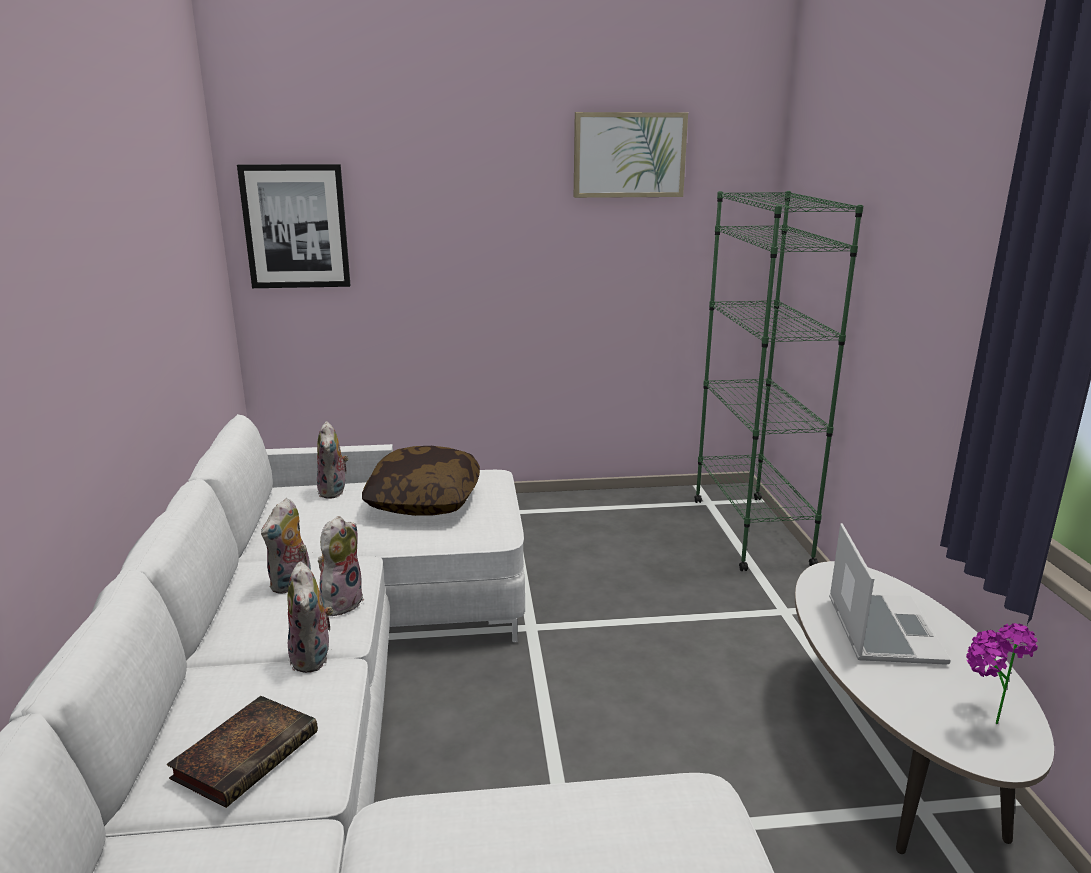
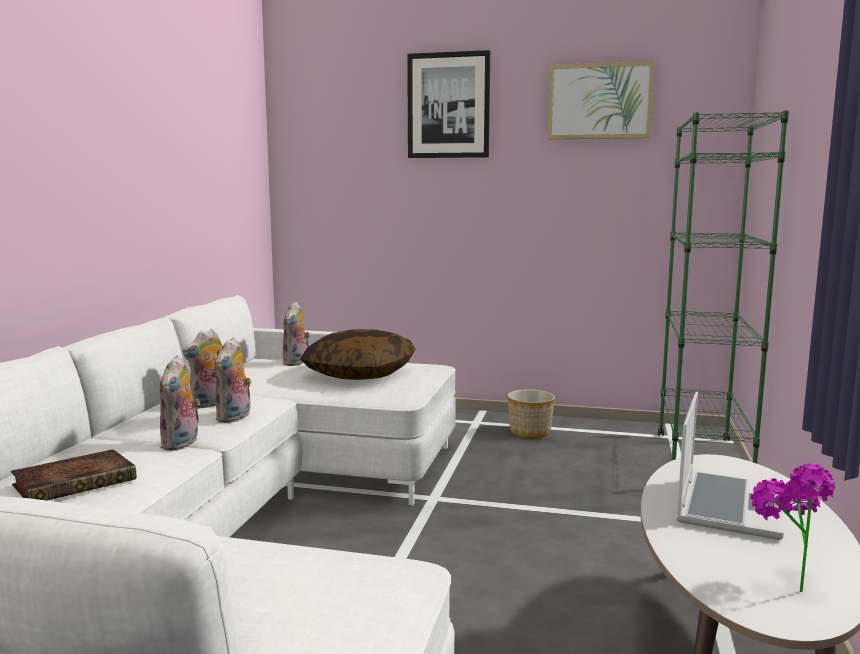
camera: 20 degrees right, 10 degrees down
(296, 226) = (320, 165): picture -> picture (448, 105)
(341, 602) = (235, 417): plush toy -> plush toy turned 150 degrees clockwise
(574, 518) = (530, 432): none -> planter

